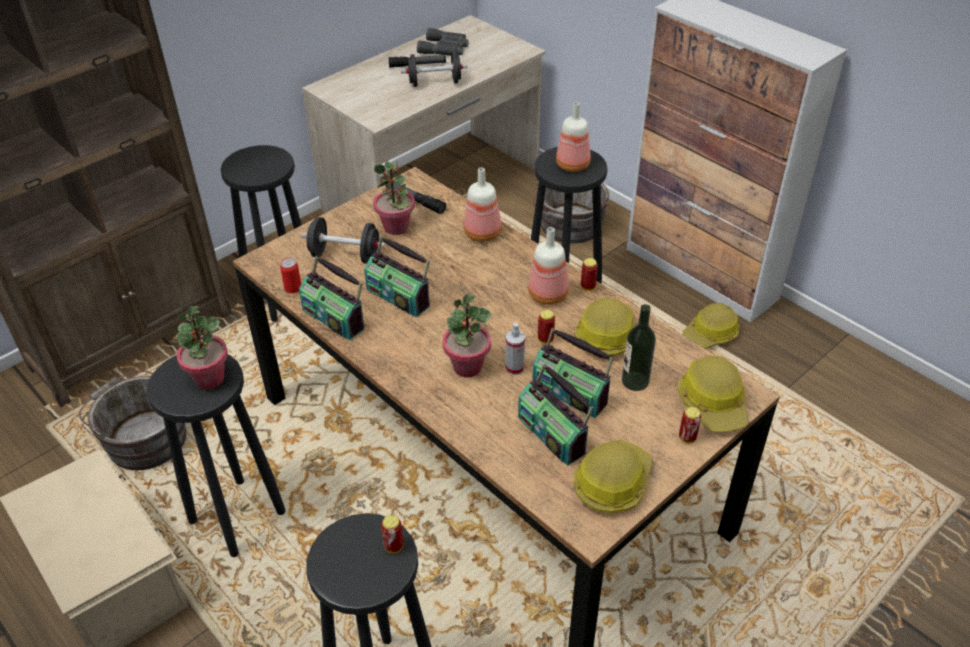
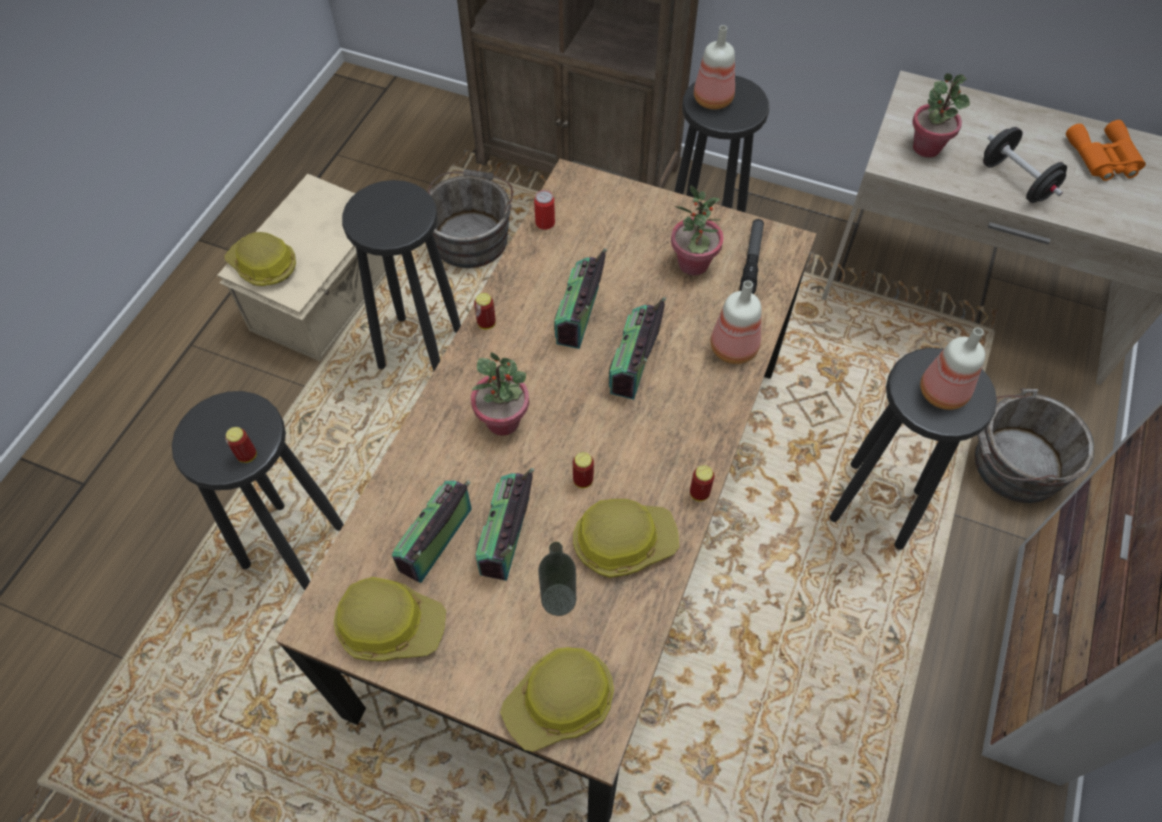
camera: 65 degrees right, 15 degrees up
(209, 378) = (396, 222): potted plant -> potted plant (926, 147)
(334, 318) = (519, 276): radio -> radio (635, 364)
(345, 256) = (618, 241): black dumbbell -> none
(417, 65) = (1040, 148): flashlight -> none
(445, 48) = (1103, 158): grey binoculars -> orange binoculars
(514, 368) = (522, 466): spray bottle -> none
(549, 294) = (663, 456): bottle -> bottle (714, 100)
(687, 438) = (489, 686): can -> can (486, 323)
(711, 334) = (922, 707): hard hat -> hard hat (263, 266)

